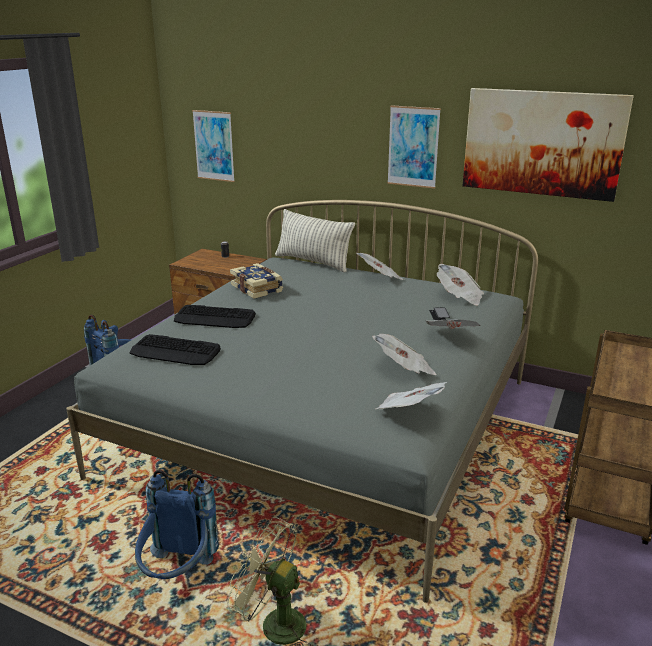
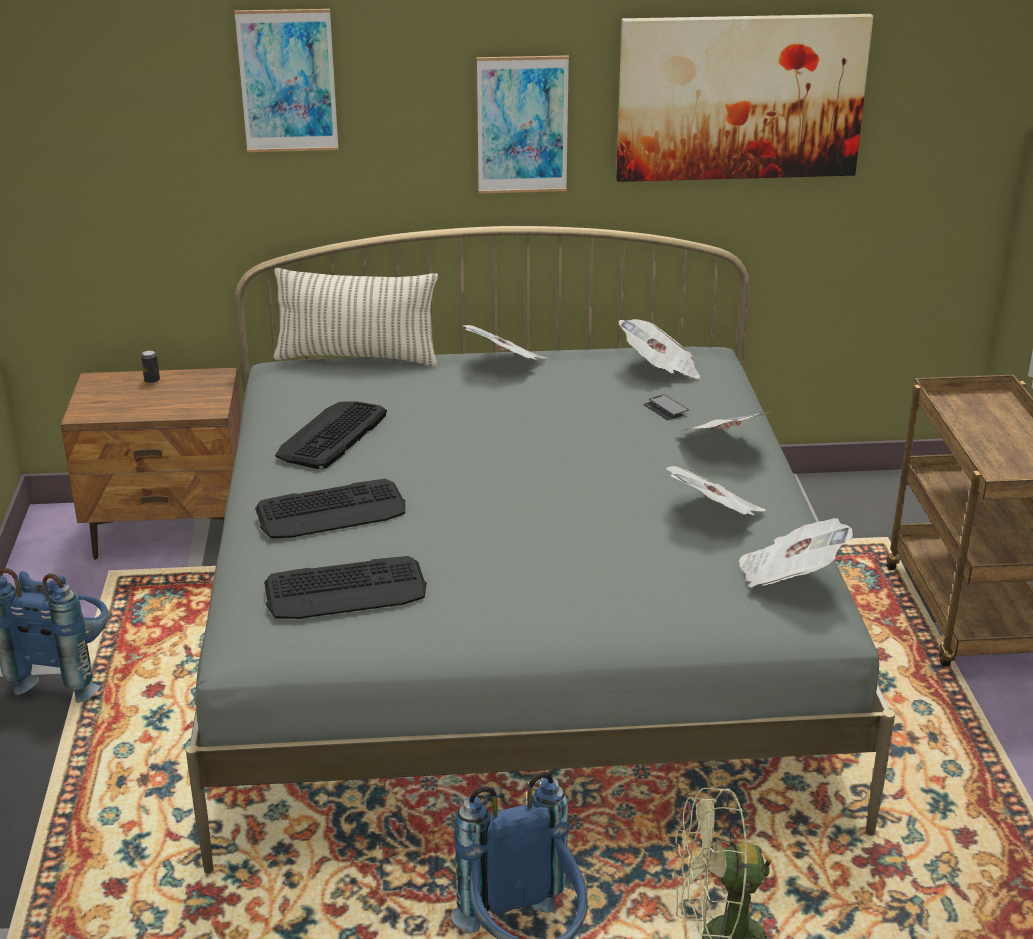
camera: 30 degrees left, 5 degrees up
(214, 146) = (95, 165): picture -> picture (287, 81)
(257, 288) = (331, 435): book -> keyboard

